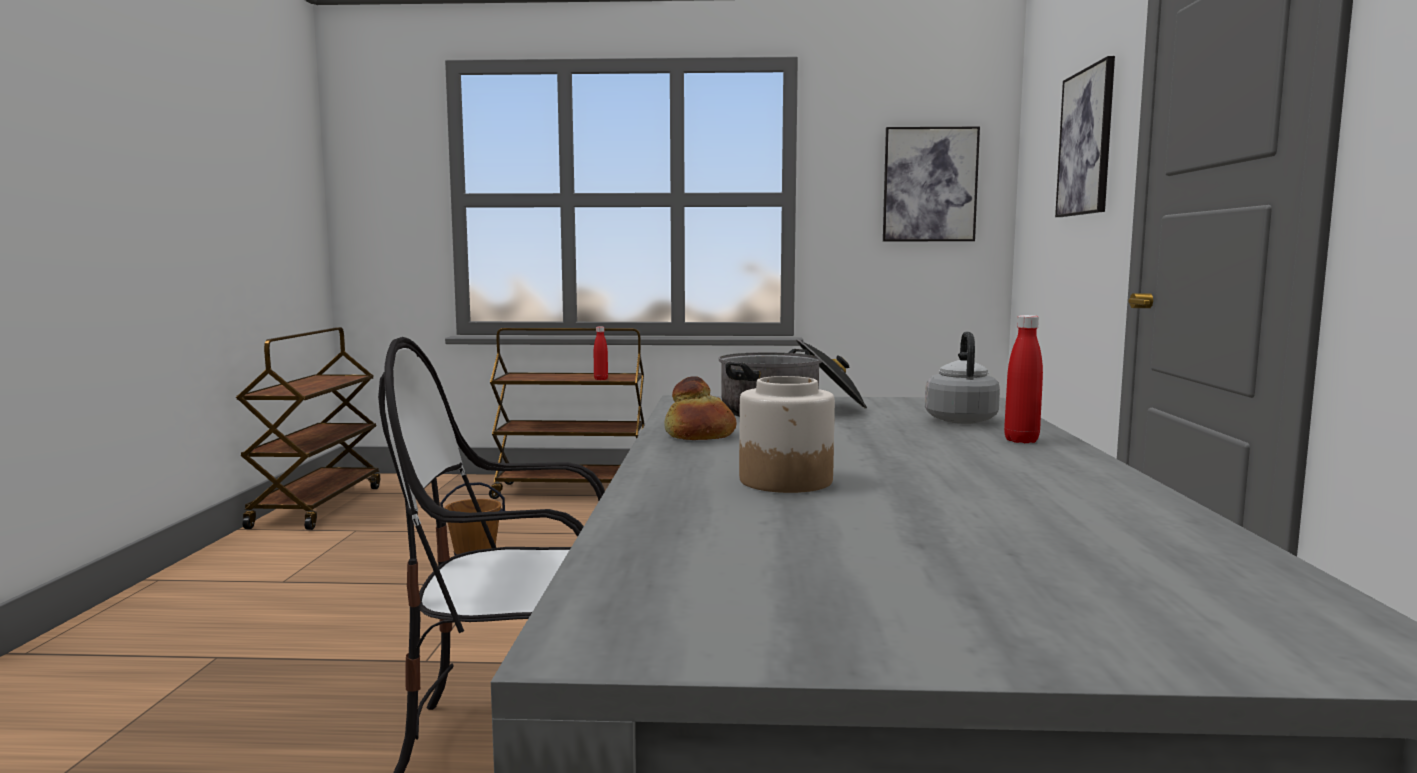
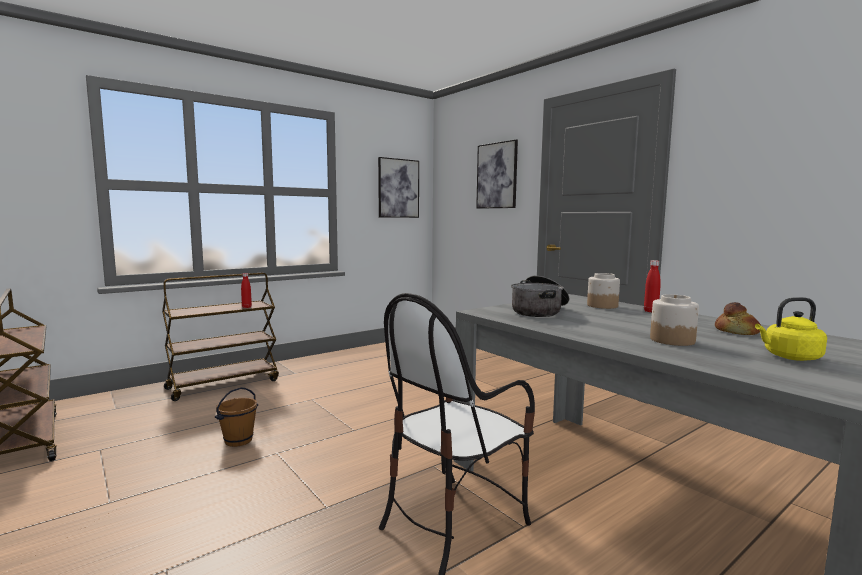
camera: 40 degrees left, 0 degrees up
(701, 435) = (563, 327): bread -> bread (737, 331)
(877, 549) = (789, 357): none -> yellow kettle
(960, 419) = (602, 306): grey kettle -> jar

